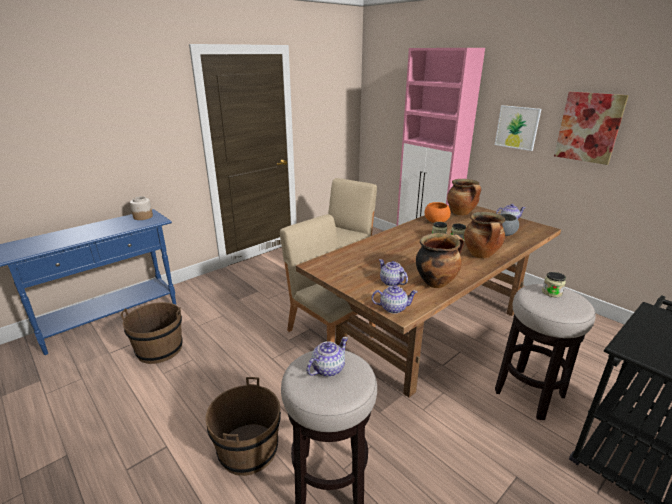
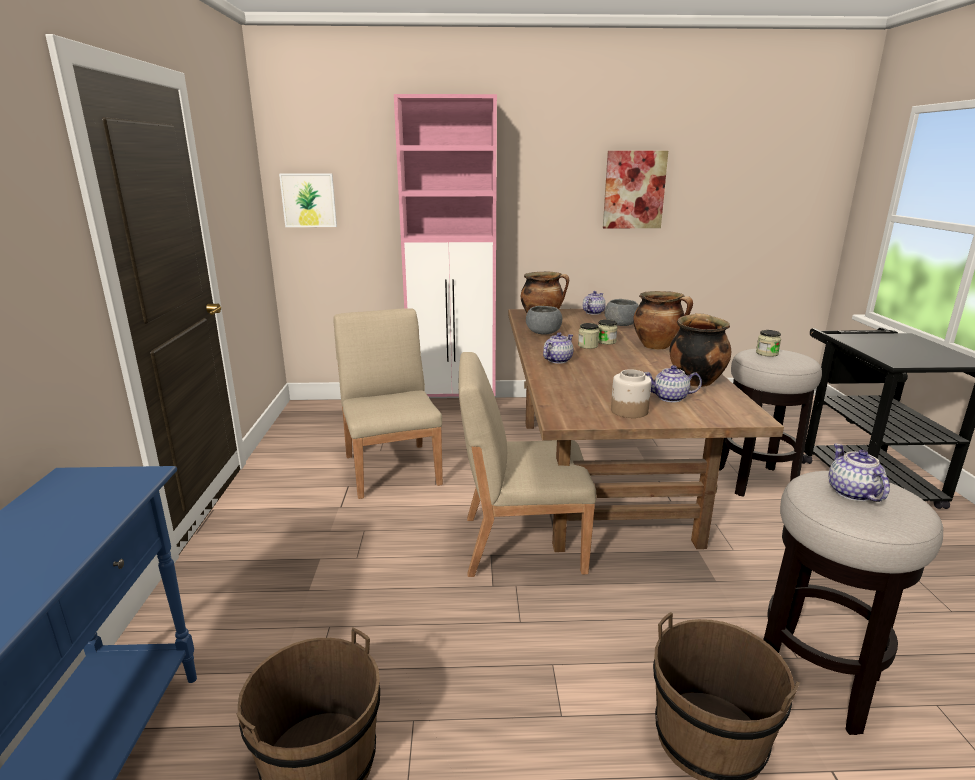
camera: 50 degrees left, 5 degrees down
(143, 217) = (75, 488): jar -> jar (629, 411)
(393, 308) = (734, 417): teapot -> teapot (557, 360)
(436, 221) = (543, 333): orange bowl -> grey bowl
(517, 127) = (551, 200): picture -> picture (309, 200)

